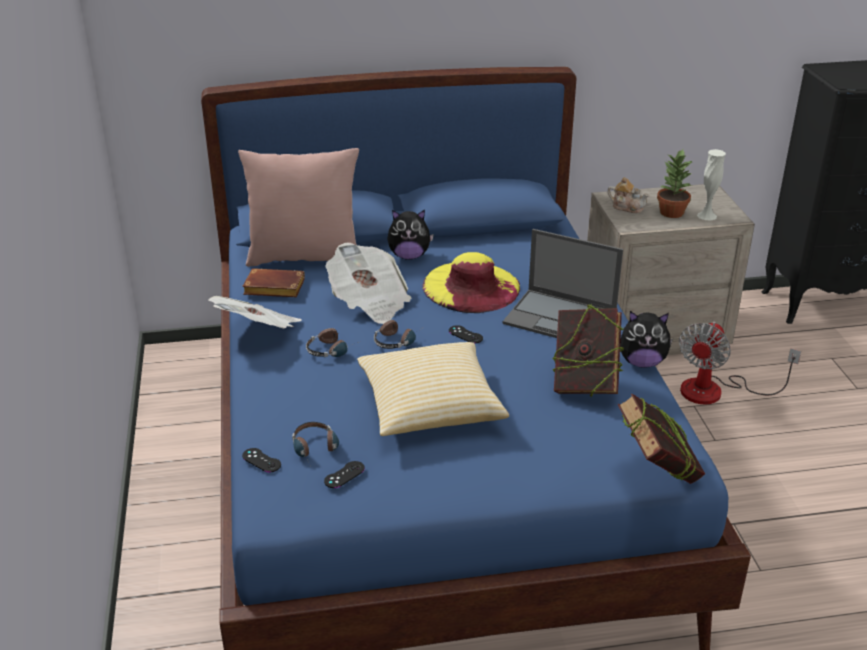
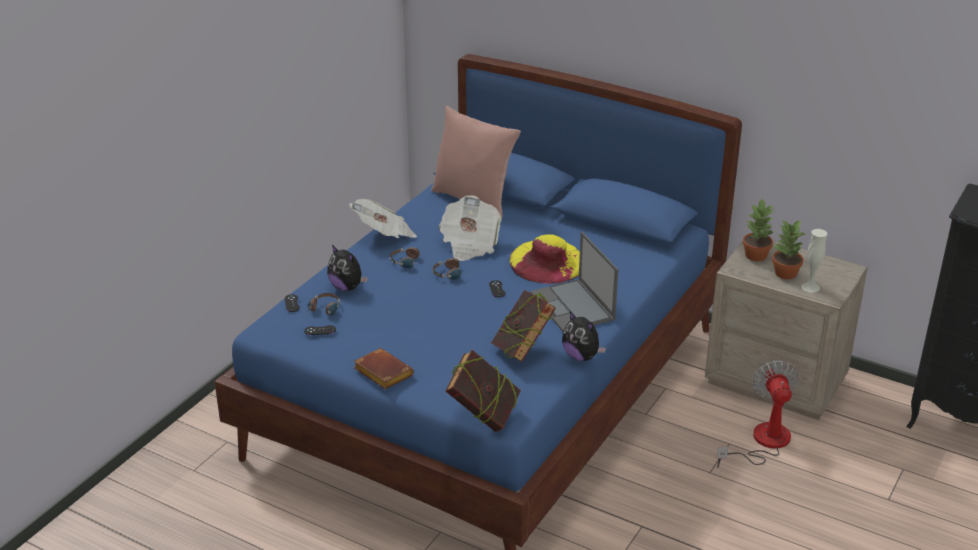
camera: 40 degrees right, 0 degrees up
(272, 289) = (427, 211): brown book -> brown book (381, 373)
(409, 256) = (539, 225): plush toy -> plush toy (347, 287)
(430, 407) = (415, 319): pillow -> none
(627, 207) = (756, 255): teapot -> potted plant
(716, 391) = (762, 442): fan -> fan turned 105 degrees clockwise

